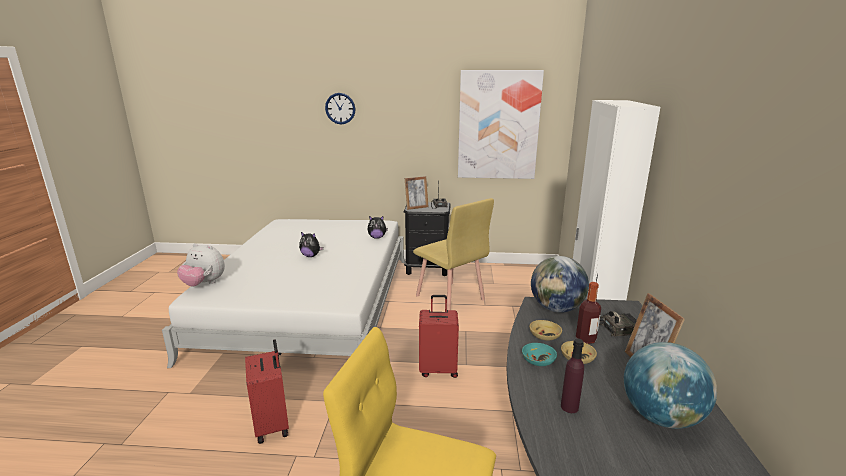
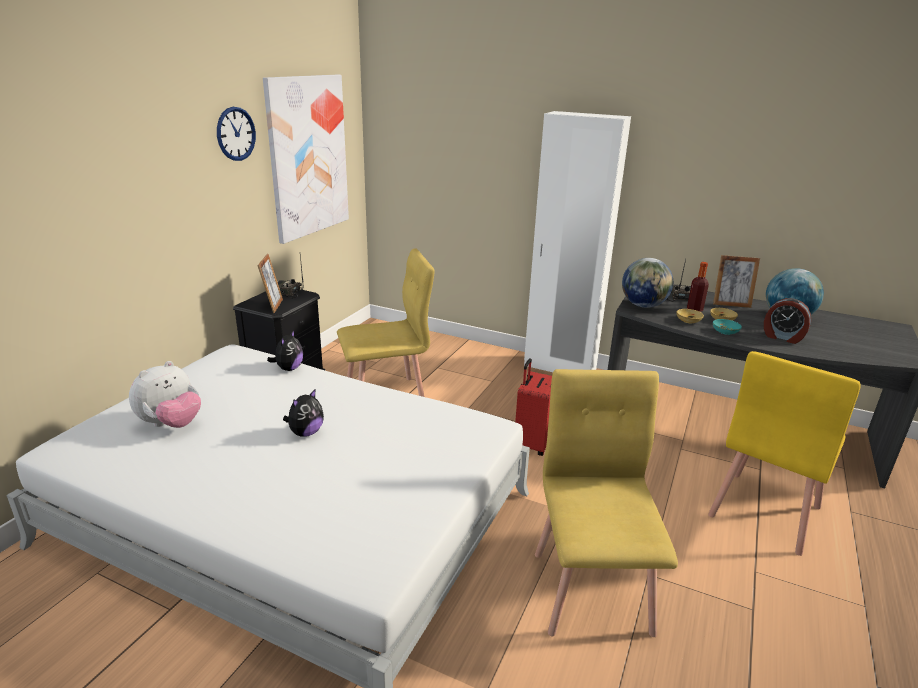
camera: 70 degrees left, 5 degrees up
(204, 284) = (323, 564): plush toy -> plush toy (171, 424)
(273, 425) = (592, 590): red suitcase -> yellow chair
(340, 108) = (97, 168): wall clock -> wall clock (236, 134)
(569, 407) = (782, 337): purple bottle -> alarm clock

